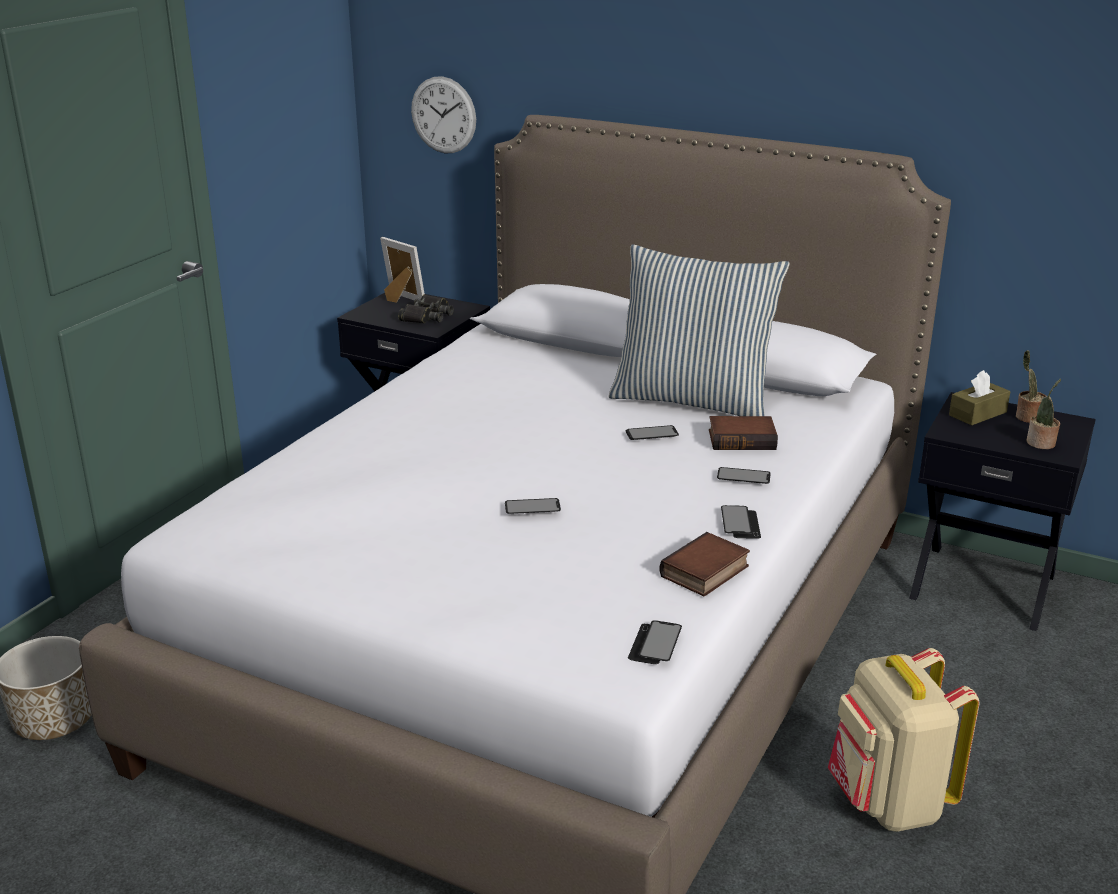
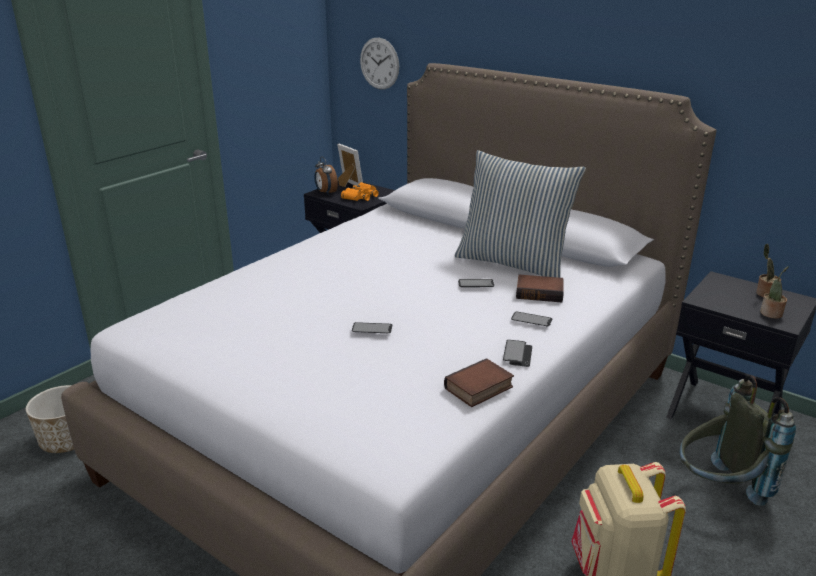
camera: 10 degrees right, 0 degrees up
(371, 313) = (325, 192): none -> alarm clock
(427, 316) = (361, 196): black binoculars -> orange binoculars
(655, 644) = (421, 441): phone -> none
(977, 414) = (727, 288): brown tissue box -> none
(995, 685) = (718, 490): none -> grey backpack

